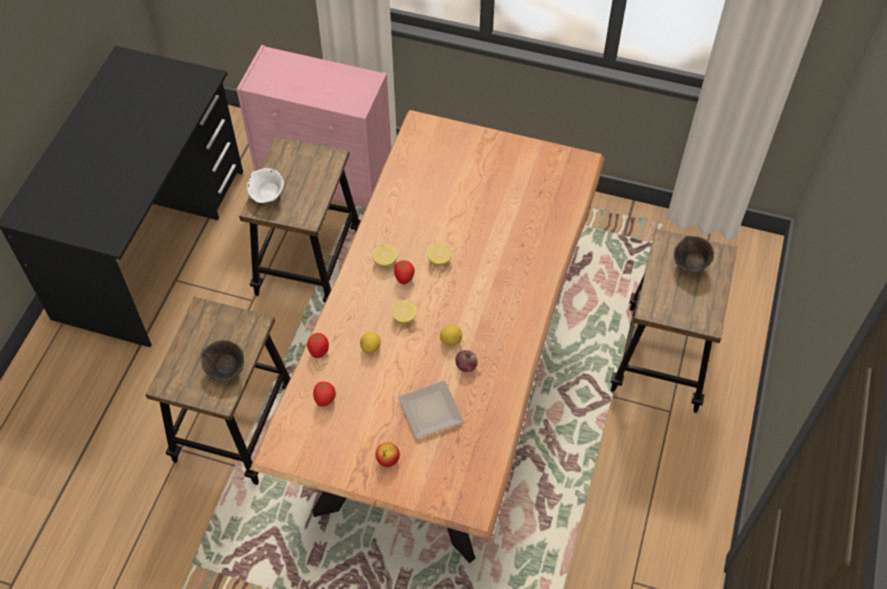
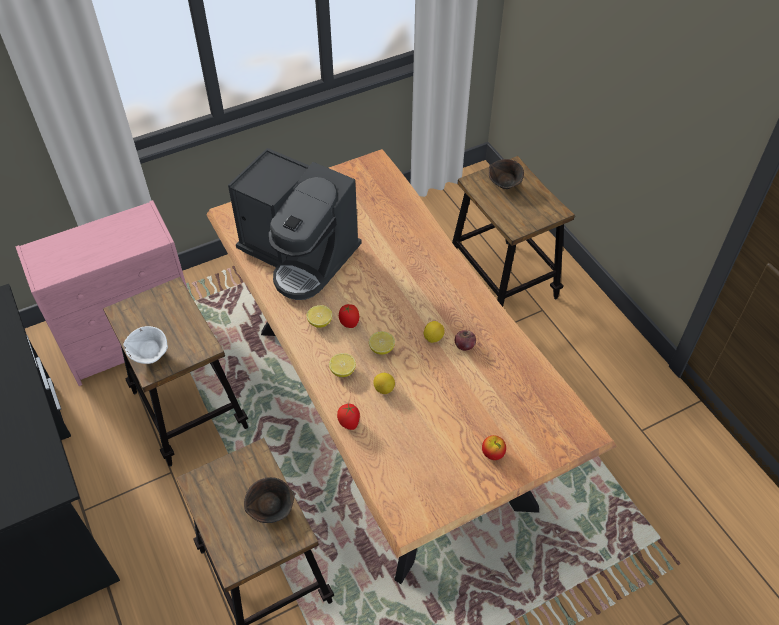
camera: 45 degrees left, 5 degrees down
(325, 400) = (396, 453): tomato -> none
(431, 197) = (299, 255): none -> coffee machine
(431, 409) = (478, 393): plate -> none
(439, 260) = (358, 292): lemon -> lemon (343, 371)

